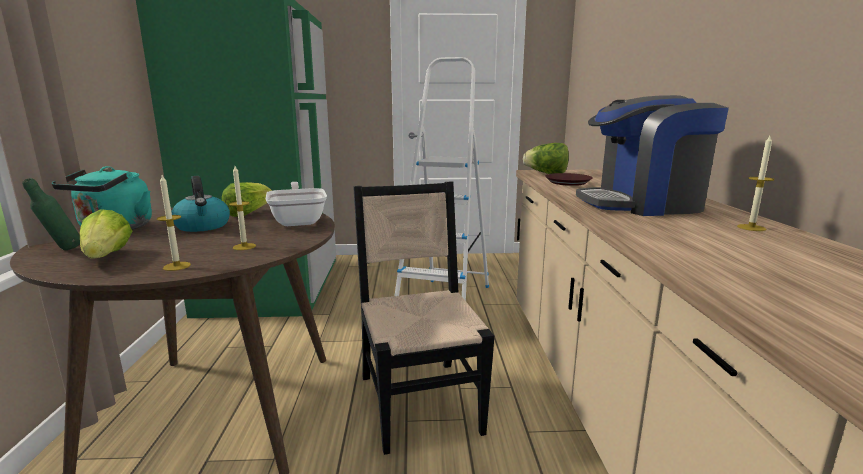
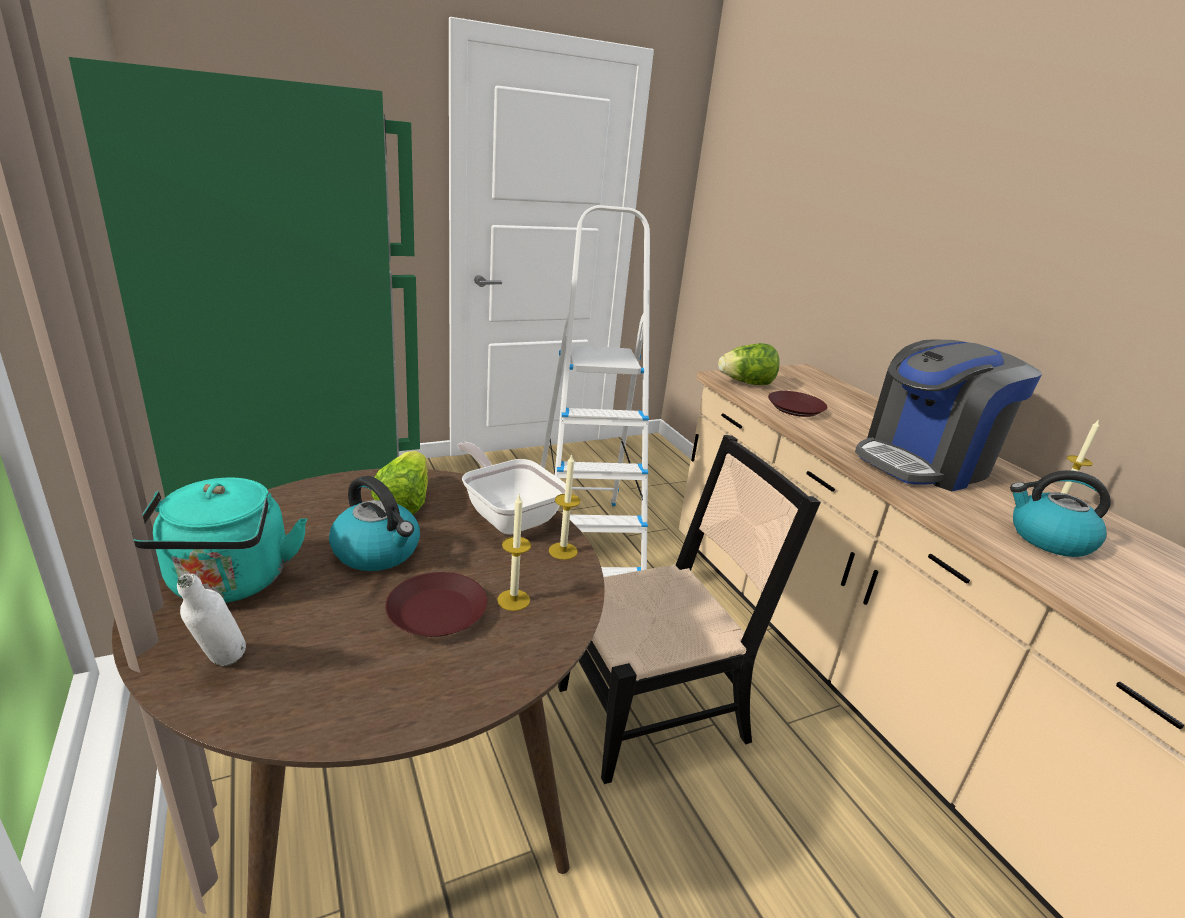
camera: 25 degrees left, 10 degrees up
(62, 251) = (221, 669): green bottle -> white bottle
(107, 257) = (332, 671): lettuce -> none
(177, 266) = (479, 672): candle -> candle (563, 551)
(194, 246) = (438, 613): none -> brown plate
(420, 403) = (651, 713): chair -> chair turned 105 degrees clockwise
(703, 239) = (1048, 539): none -> kettle

